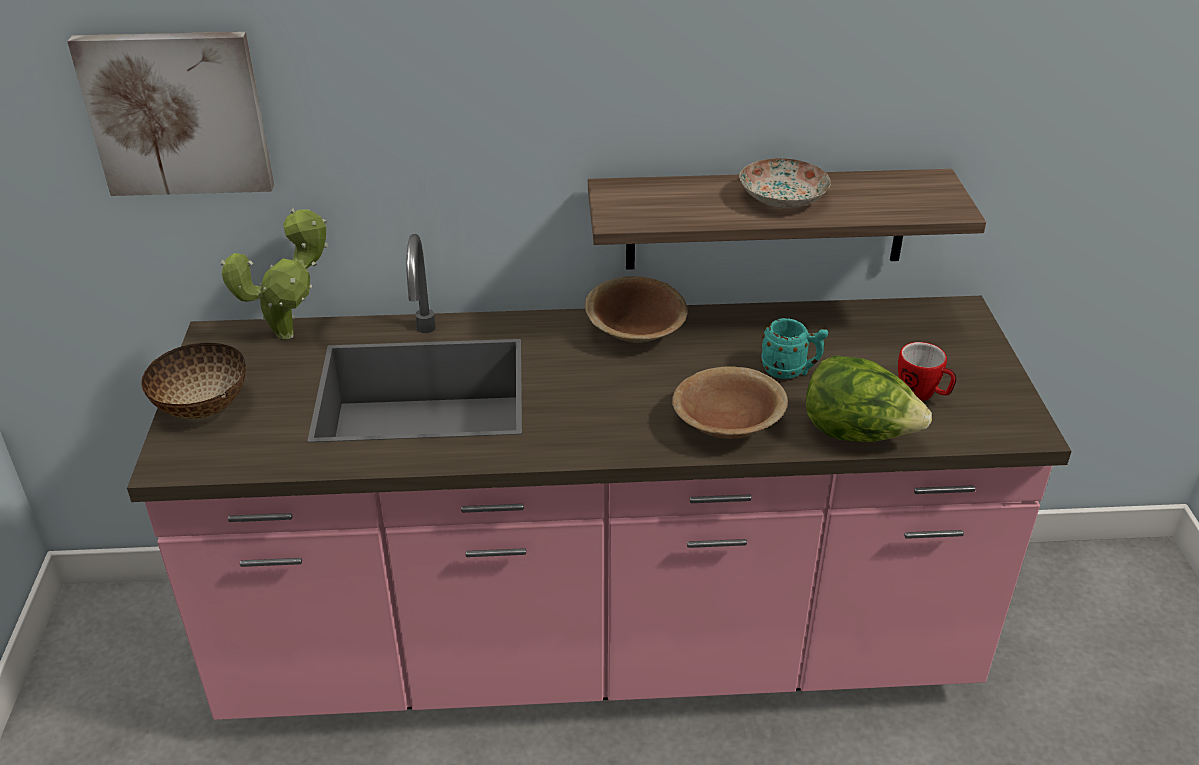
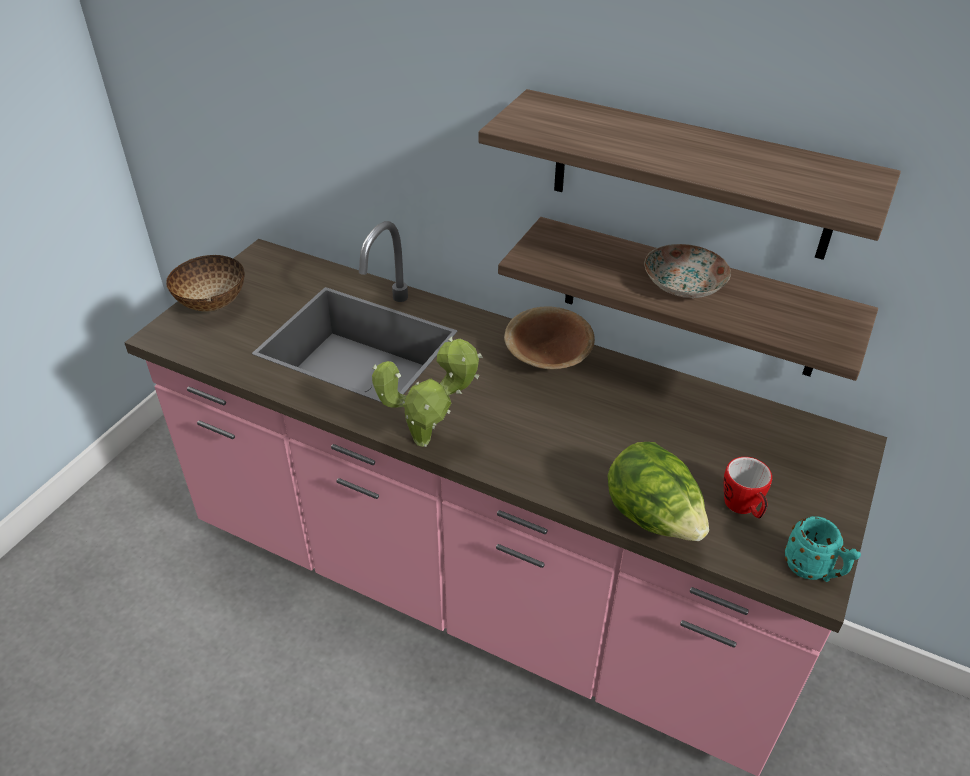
camera: 30 degrees right, 5 degrees up
(177, 113) = (255, 81): picture -> none
(291, 332) = (311, 268): potted plant -> potted plant (428, 439)
(727, 425) = (550, 464): brown bowl -> none
(755, 87) = (691, 175): none -> shelf
(790, 371) = (644, 439): turquoise mug -> turquoise mug (813, 570)

